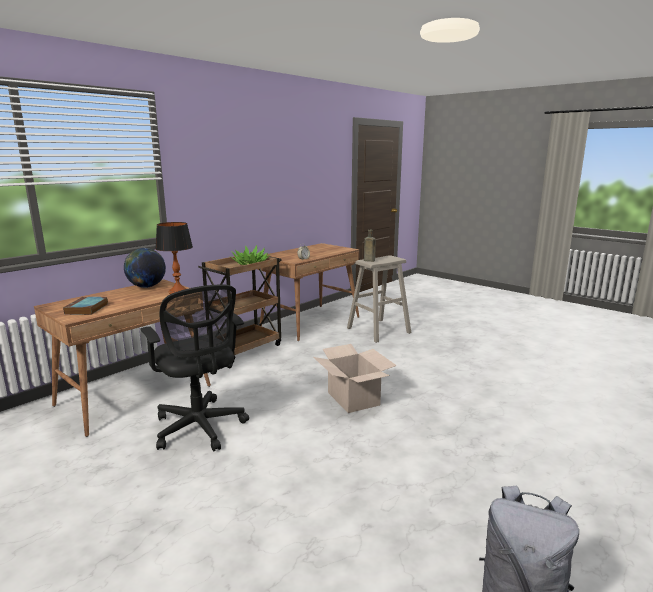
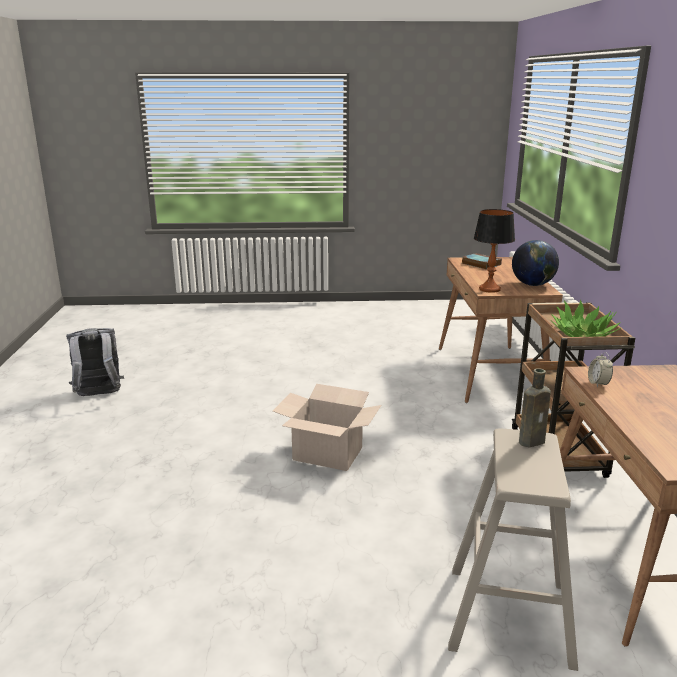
camera: 135 degrees right, 5 degrees up
(200, 428) = (391, 379): black office chair -> none

